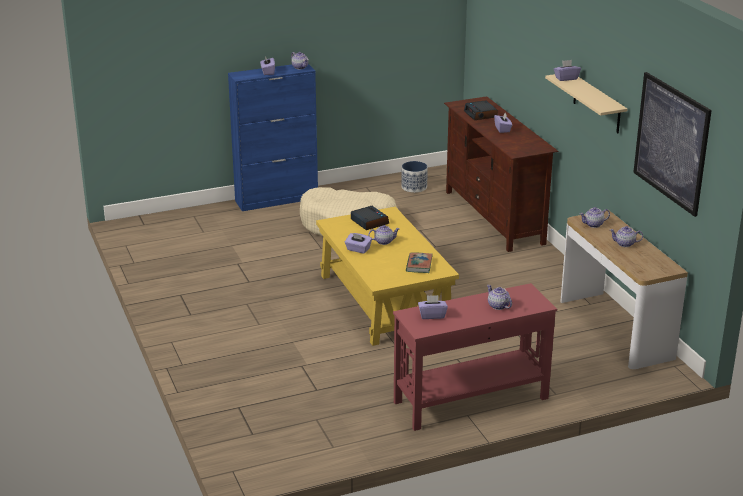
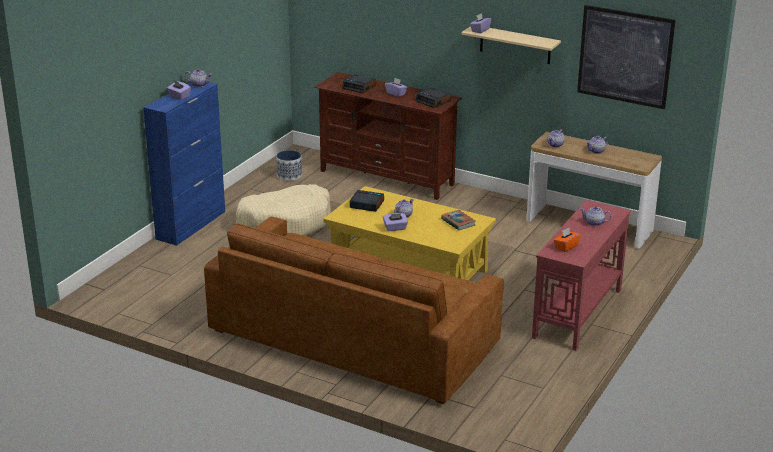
camera: 40 degrees left, 0 degrees up
(252, 335) = (353, 338): none -> brown sofa
(432, 315) = (566, 247): purple tissue box -> orange tissue box
(524, 146) = (433, 101): none -> alarm clock

